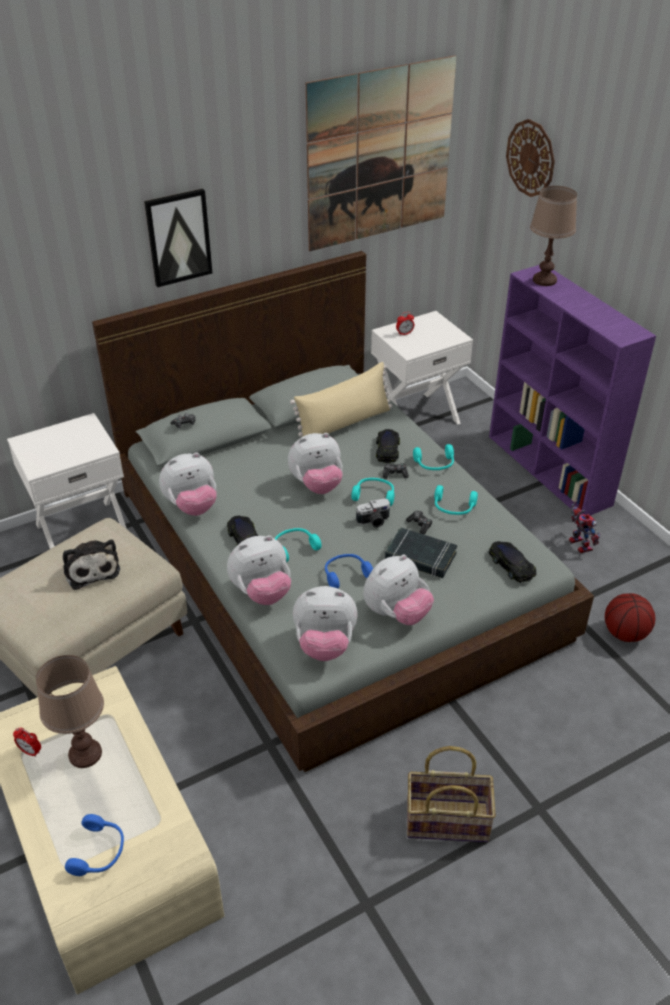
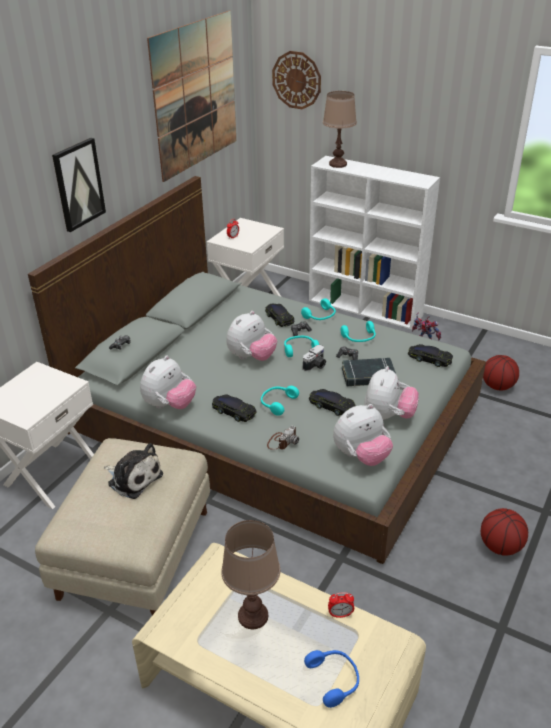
camera: 30 degrees left, 5 degrees down
(30, 751) = (205, 637): alarm clock -> alarm clock (340, 614)
(262, 592) = (282, 441): plush toy -> camera
(344, 423) = (231, 311): beige pillow -> none
(345, 574) = (331, 405): blue headphones -> black toy car
(447, 819) = (500, 546): basket -> basketball
(549, 470) = (366, 308): purple bookcase -> white bookcase

